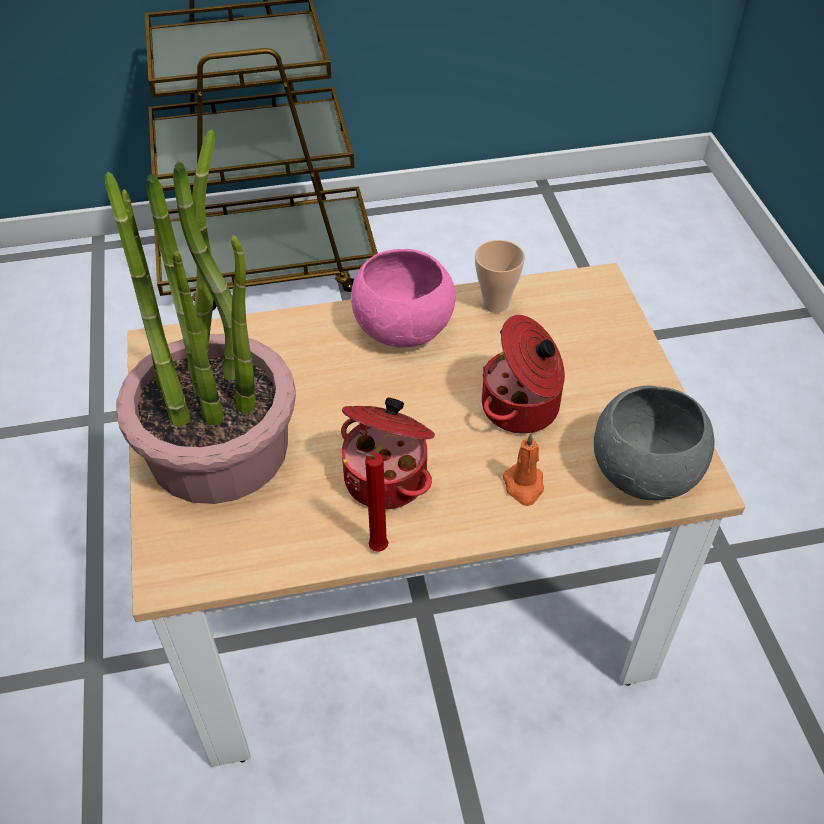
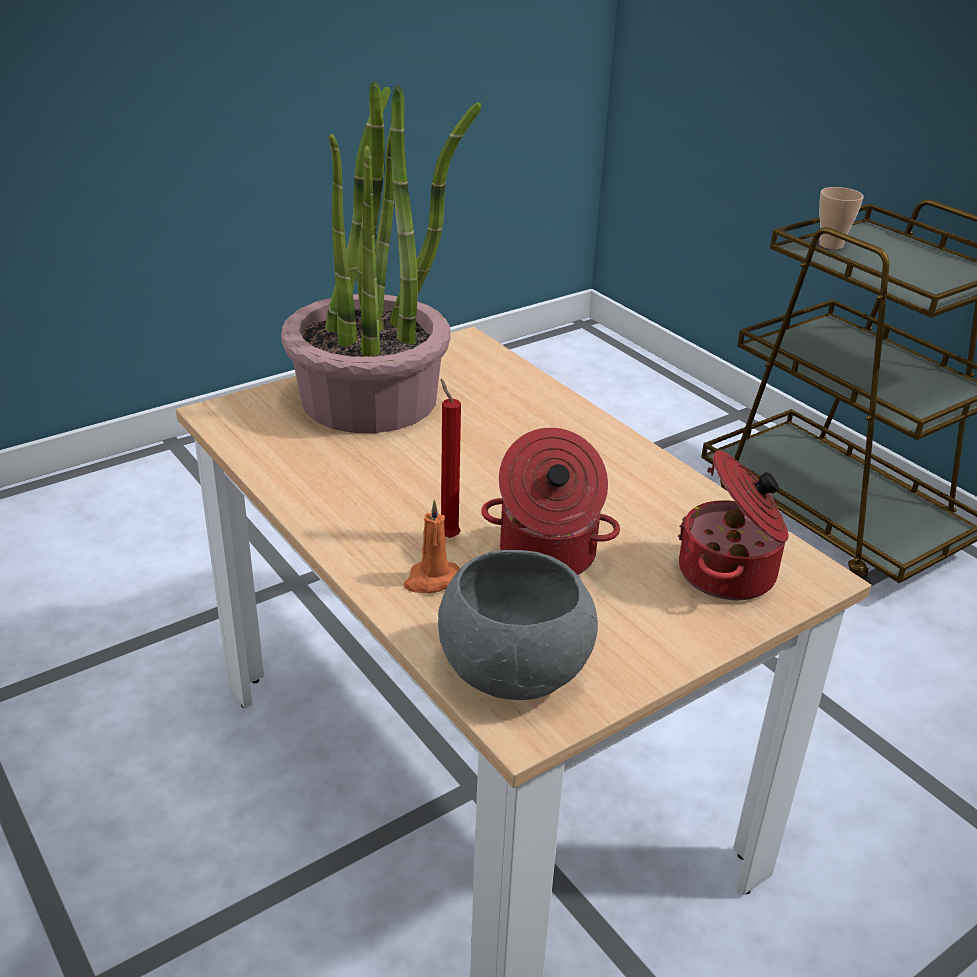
camera: 65 degrees right, 15 degrees down
(375, 548) = (298, 504): red candle -> red candle (447, 536)
(387, 477) = (389, 492): cooking pot -> cooking pot (730, 574)
(404, 328) = (601, 456): pink bowl -> none
(495, 303) = (696, 505): cup -> cup (831, 245)

